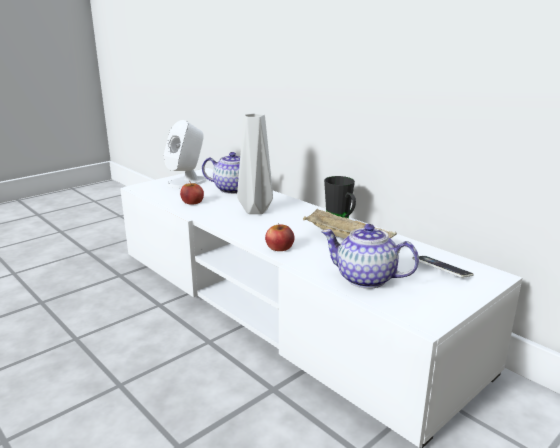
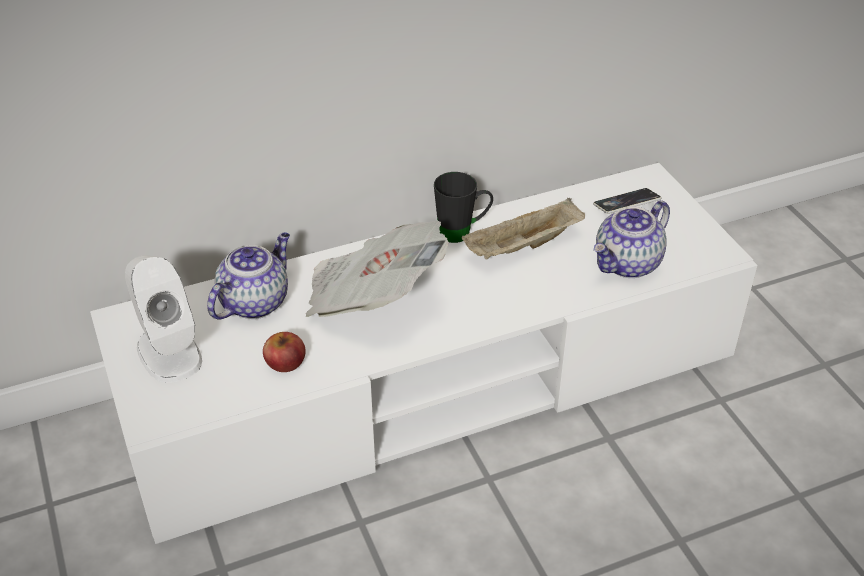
camera: 70 degrees left, 20 degrees up
(257, 211) = (373, 298): grey vase -> newspaper
(279, 247) = (516, 307): apple -> none

